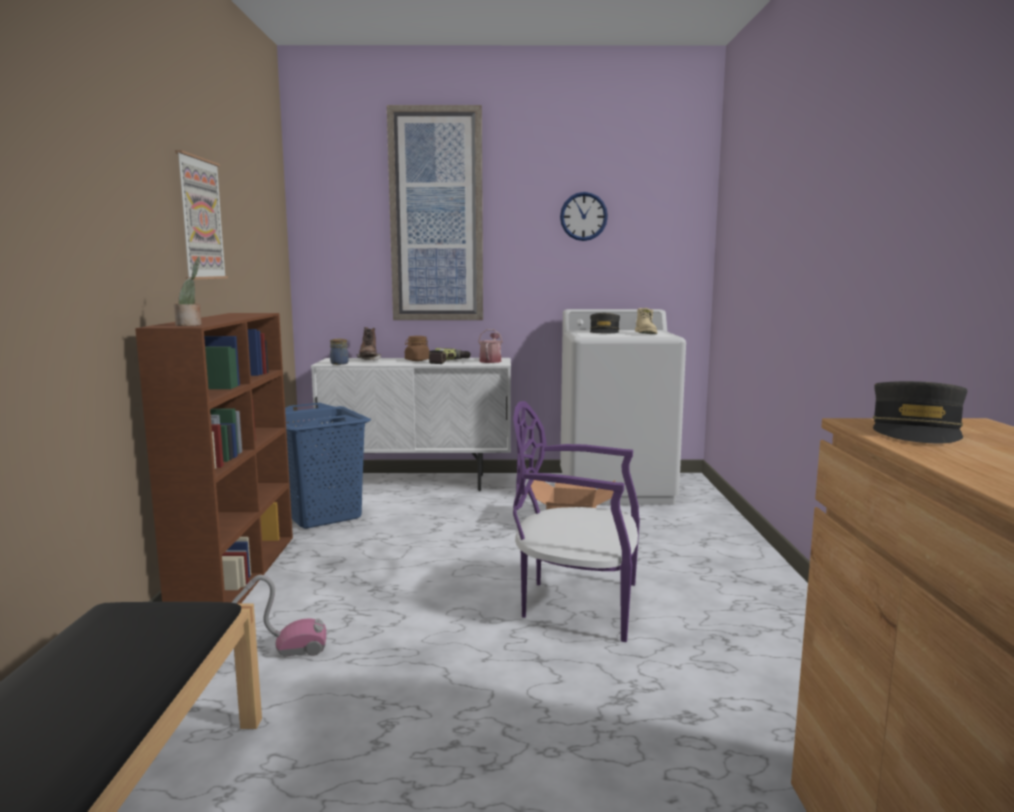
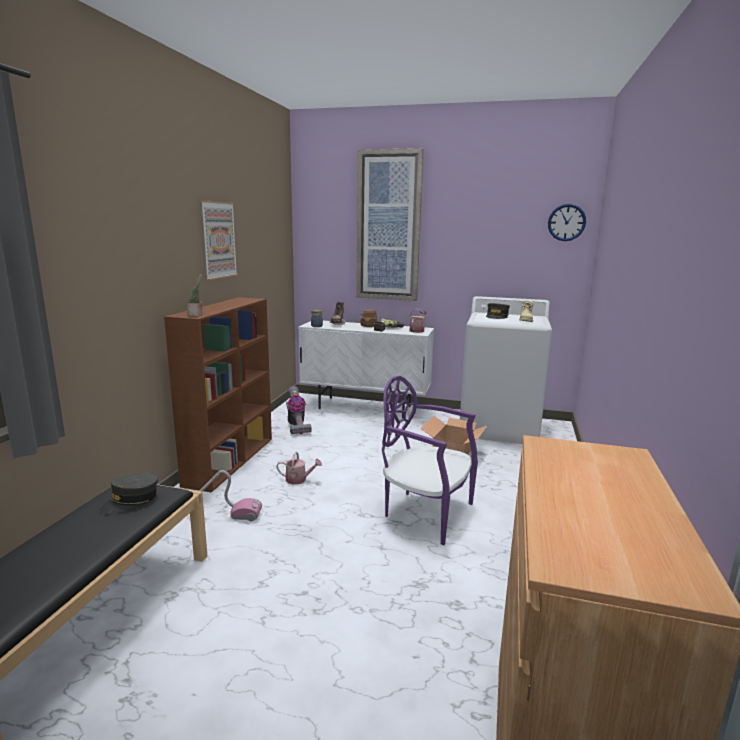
camera: 15 degrees right, 5 degrees up
(323, 515) = (296, 425): blue laundry basket -> vacuum cleaner
(364, 587) = (299, 479): none -> watering can
(583, 216) = (493, 229): wall clock -> wall clock (566, 222)
(916, 431) = (570, 457): grey cap -> grey cap (131, 501)

